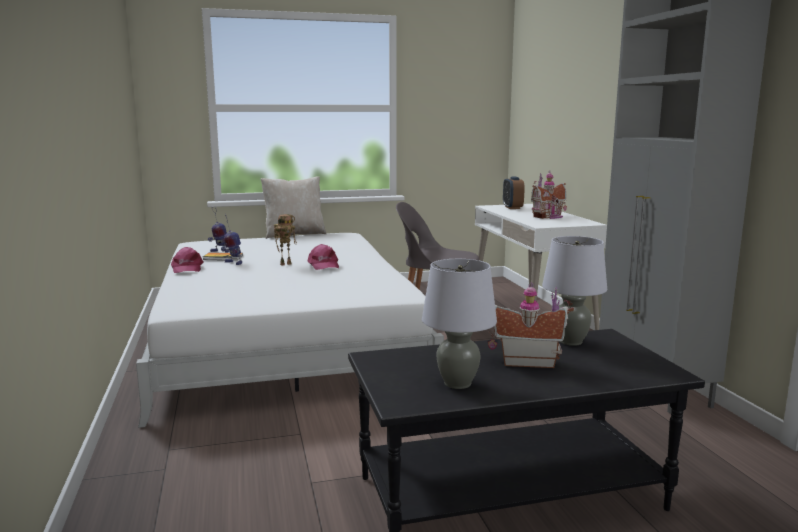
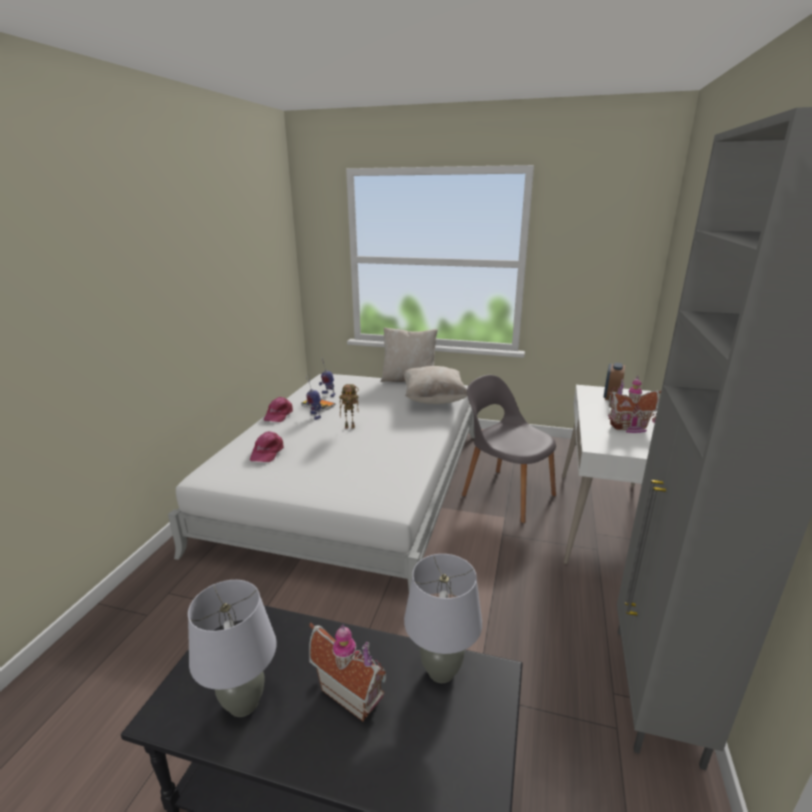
camera: 30 degrees right, 10 degrees up
(323, 265) = (378, 435): pink cap -> pink cap (267, 452)
(342, 241) = (434, 400): none -> beige pillow

